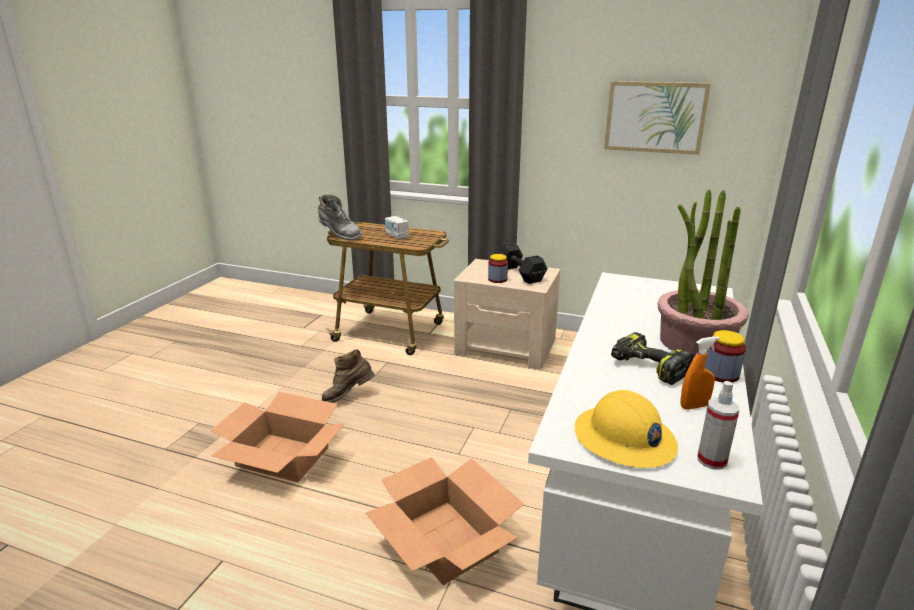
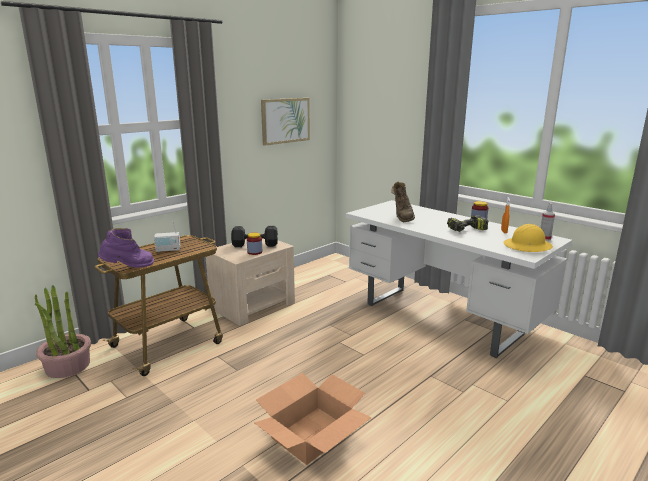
camera: 65 degrees left, 5 degrees down
(339, 236) = (128, 268): grey boot -> purple boot
(348, 396) = (251, 385): brown boot -> brown boot (402, 217)
(445, 540) = (442, 379): cardboard box -> none
(695, 342) = (446, 218): potted plant -> potted plant (67, 366)

